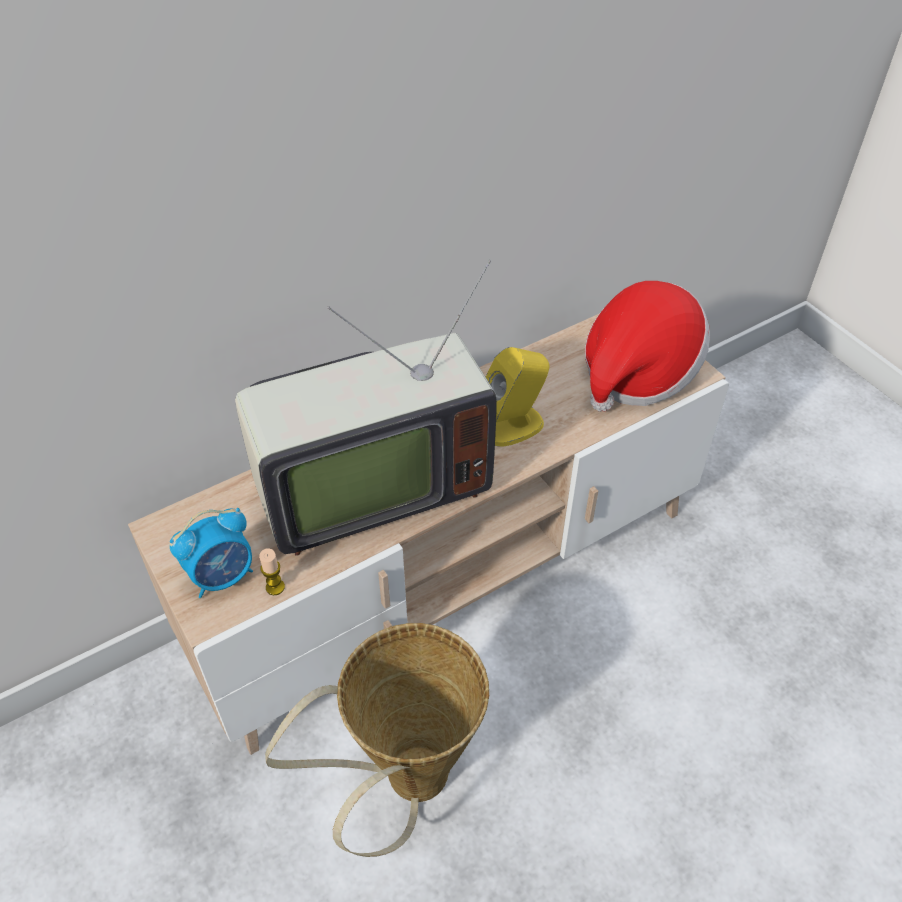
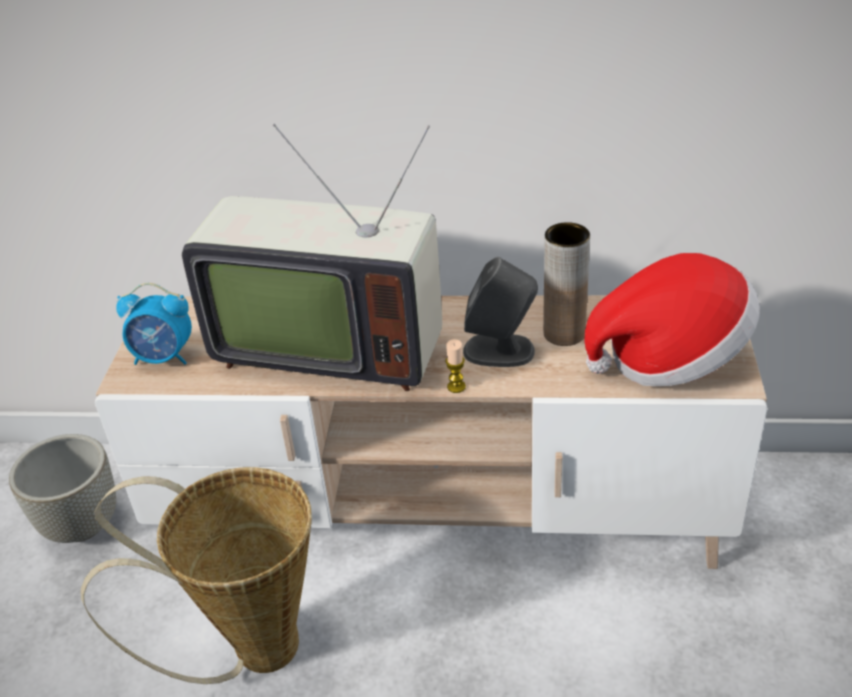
camera: 40 degrees right, 10 degrees down
(134, 778) = (81, 524): none -> grey planter
(275, 587) = (189, 382): candle -> candle (456, 387)
(512, 425) = (500, 351): yellow speaker -> grey speaker
(545, 387) = (564, 333): none -> brown vase

